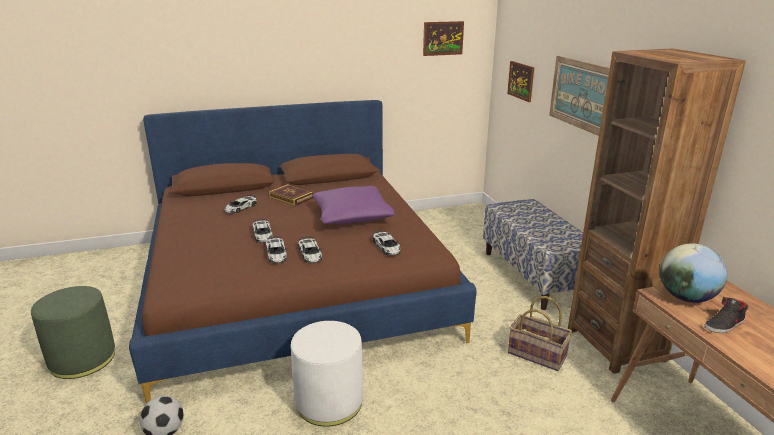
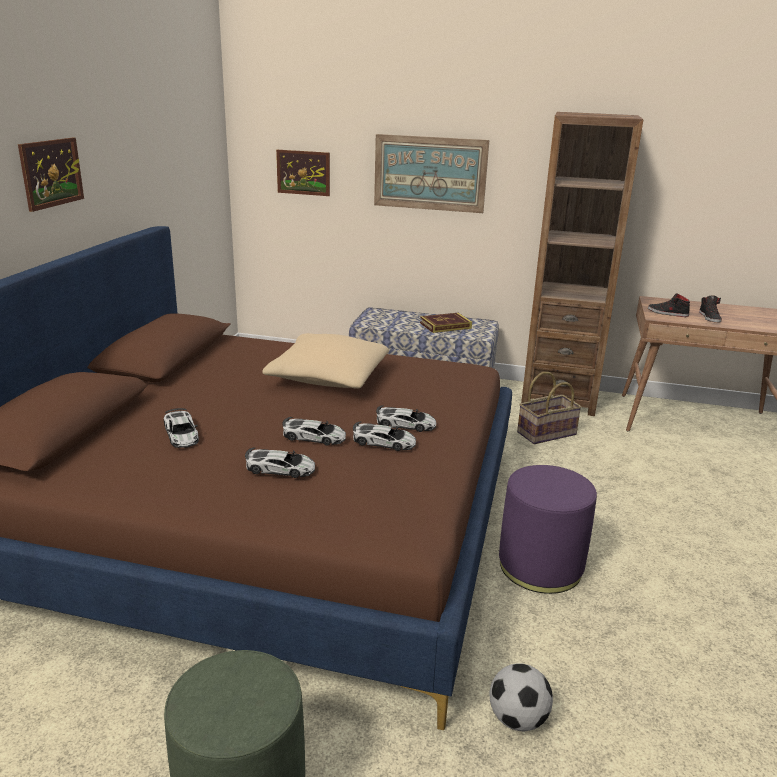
camera: 60 degrees left, 0 degrees up
(291, 197) = (202, 394): book -> book (445, 325)
(329, 402) = (540, 566): white ottoman -> purple ottoman
(352, 216) = (328, 377): purple pillow -> beige pillow
(387, 247) = (436, 383): toy car -> toy car (280, 468)
(443, 38) = (190, 125): picture -> picture (51, 173)
(686, 298) = (667, 313): globe -> black shoe

